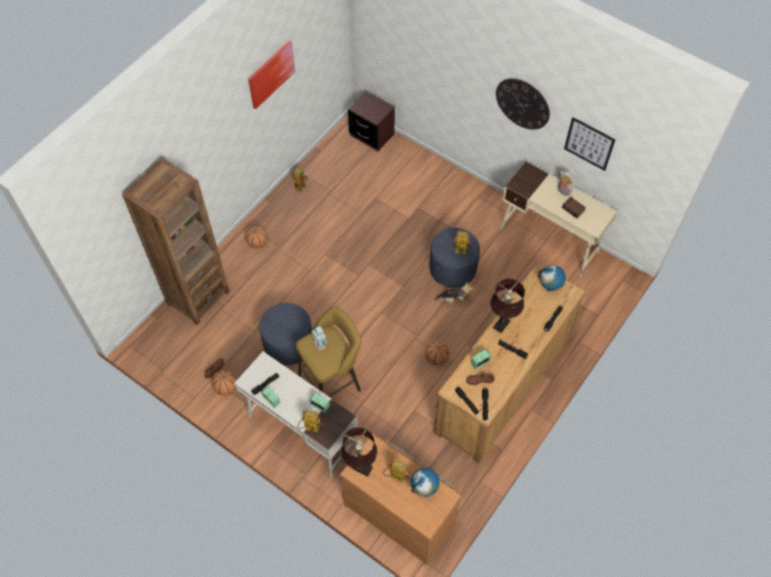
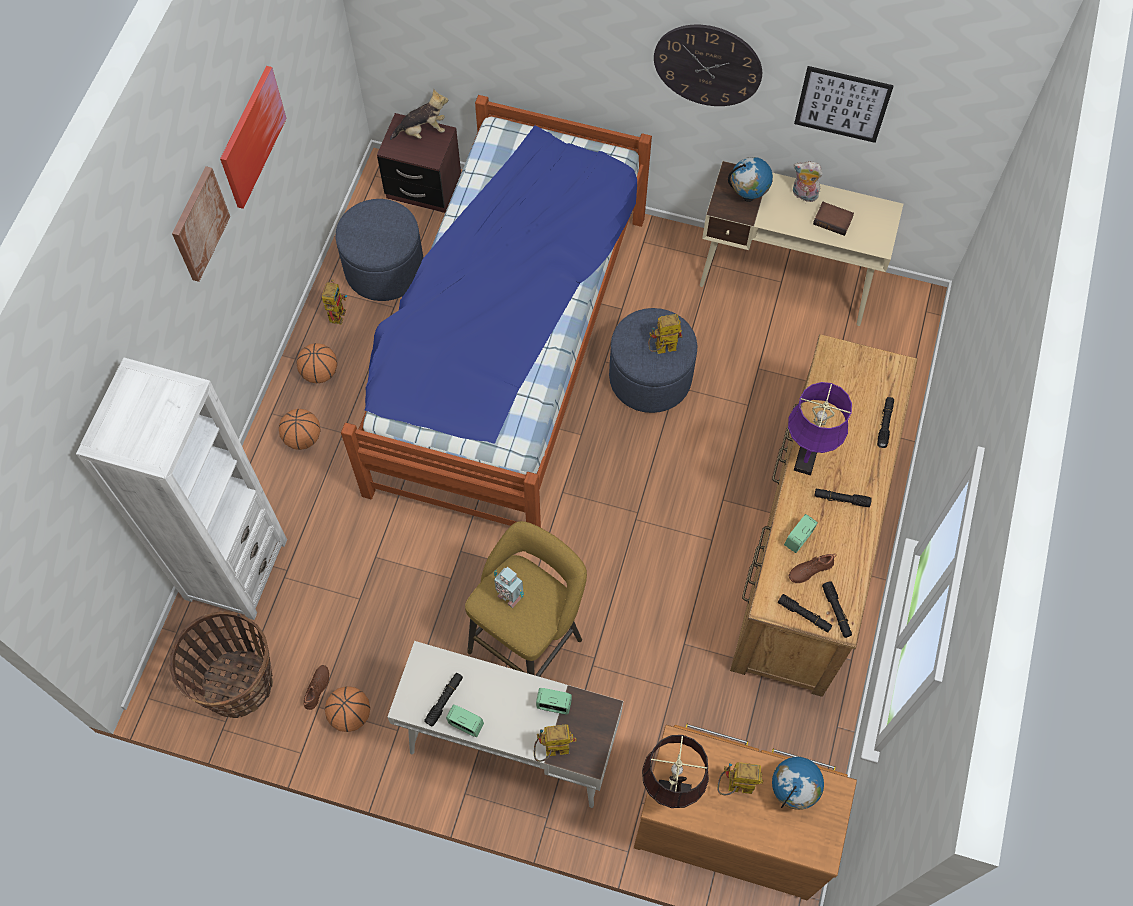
camera: 20 degrees left, 5 degrees up
(176, 354) = (238, 683): none -> basket
(198, 297) = (235, 569): brown bookcase -> white bookcase
(226, 107) = (198, 224): none -> picture
(288, 343) = (427, 599): blue ottoman -> blue ottoman (384, 268)
(381, 231) = (507, 350): none -> bed
(436, 358) = (684, 541): basketball -> basketball (320, 373)
(454, 300) = (673, 432): plush toy -> plush toy (422, 131)
(502, 323) = (806, 457): brown table lamp -> purple table lamp
(549, 287) = (857, 370): globe -> globe (748, 196)

